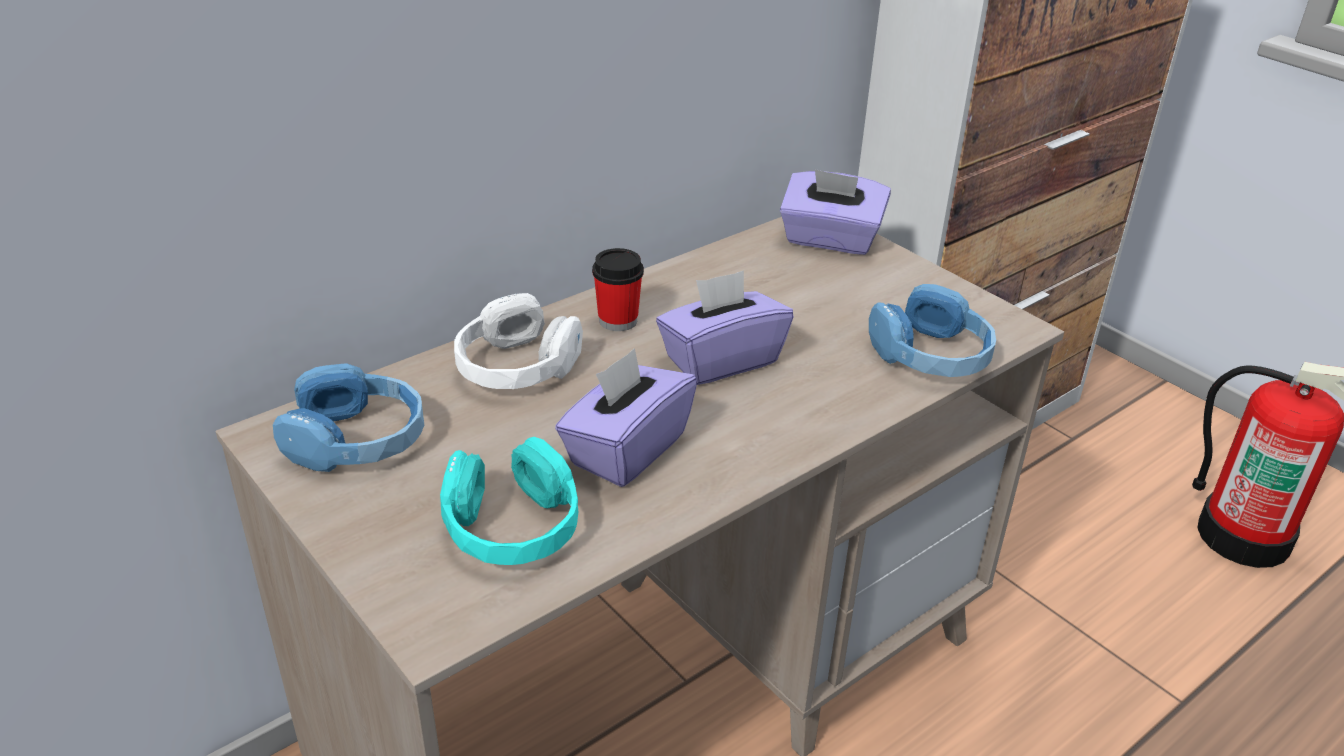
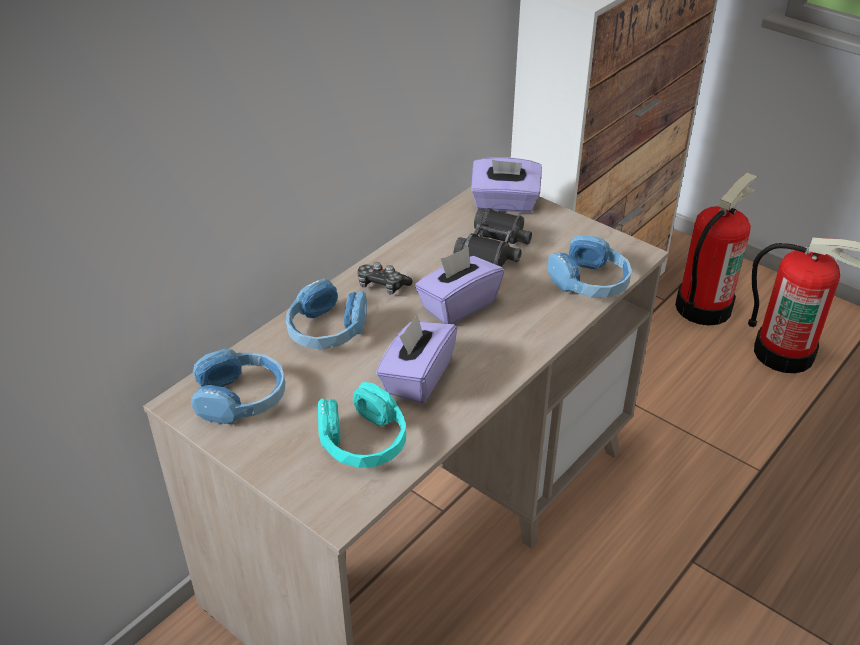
camera: 10 degrees left, 5 degrees up
(517, 367) = (327, 330): white headphones -> blue headphones
(618, 320) = (382, 285): cup -> game controller
(798, 295) = (494, 249): none -> black binoculars
(1128, 455) = (702, 306): none -> fire extinguisher

